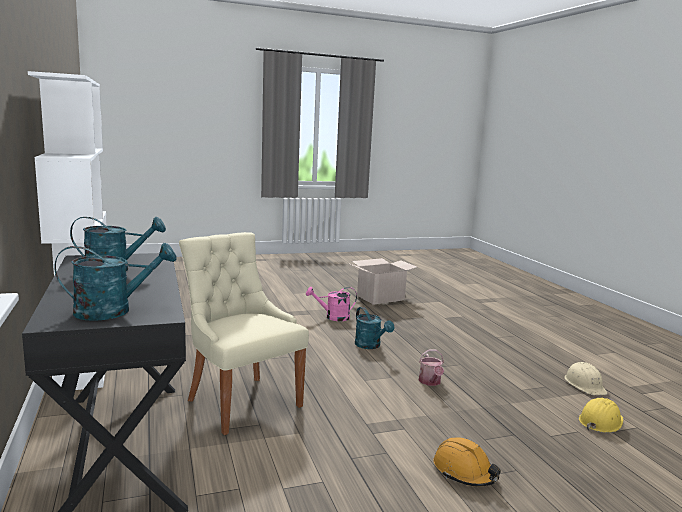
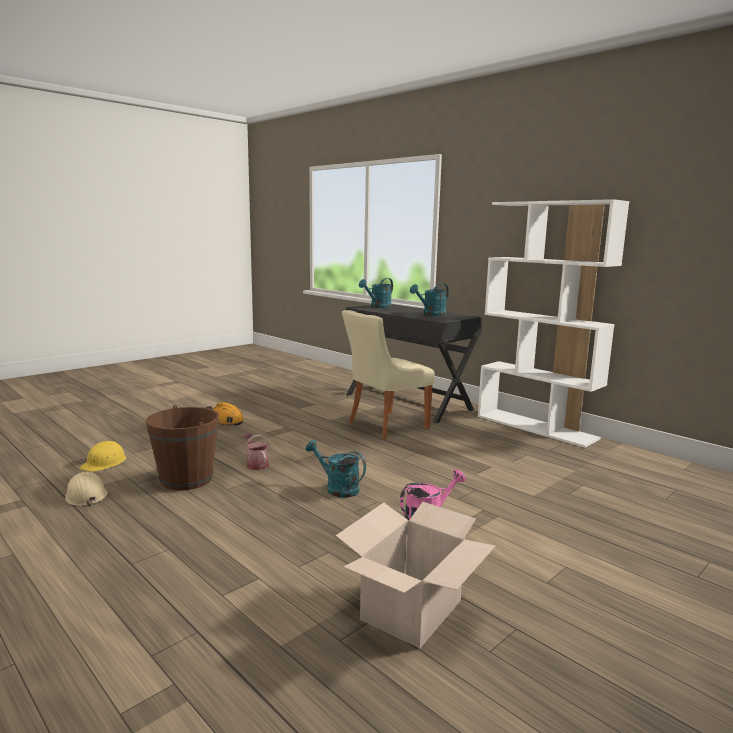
camera: 155 degrees right, 0 degrees up
(241, 401) = (385, 425): beige chair -> beige chair turned 120 degrees clockwise
(499, 381) = (186, 479): none -> brown bucket

